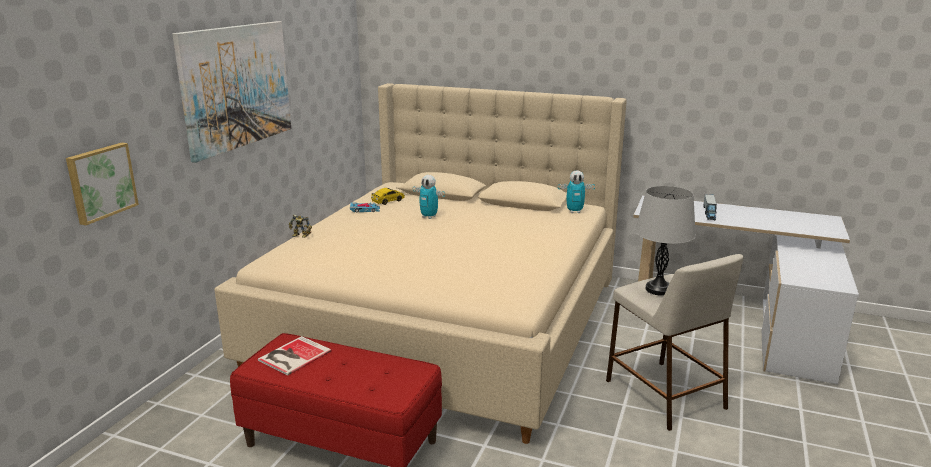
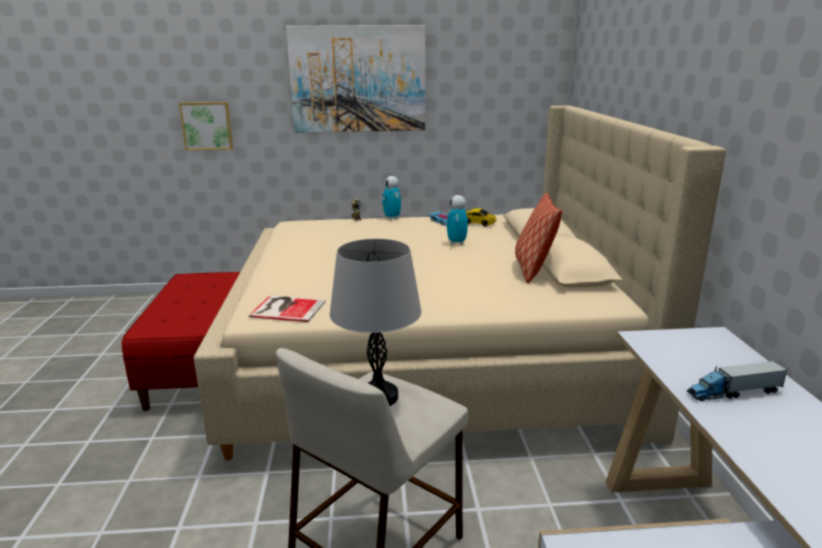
camera: 65 degrees right, 0 degrees up
(292, 356) = (205, 283): book -> book (287, 308)
(514, 210) = (533, 270): none -> pillow
(574, 211) = (582, 299): toy robot -> toy robot (392, 218)

